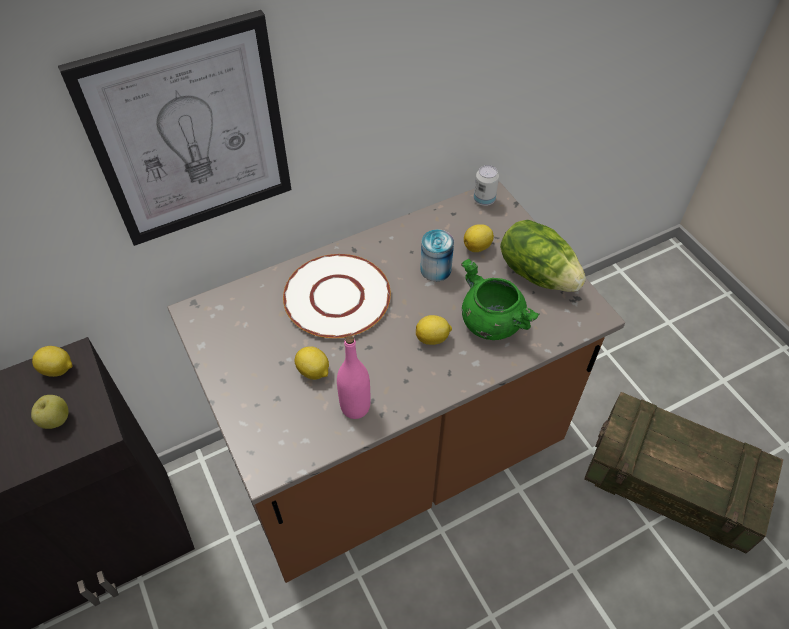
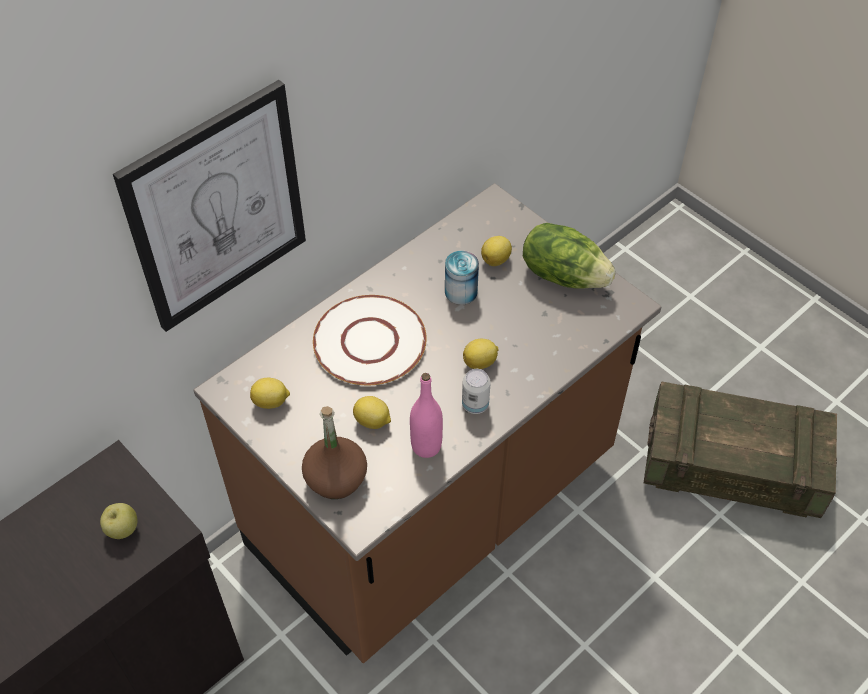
camera: 15 degrees left, 0 degrees up
(58, 370) = (102, 480): lemon -> lemon (271, 402)
(260, 418) = (336, 478): none -> brown bottle
(484, 200) = (487, 208): can -> can (475, 404)
(491, 322) = (532, 334): green cooking pot -> none

